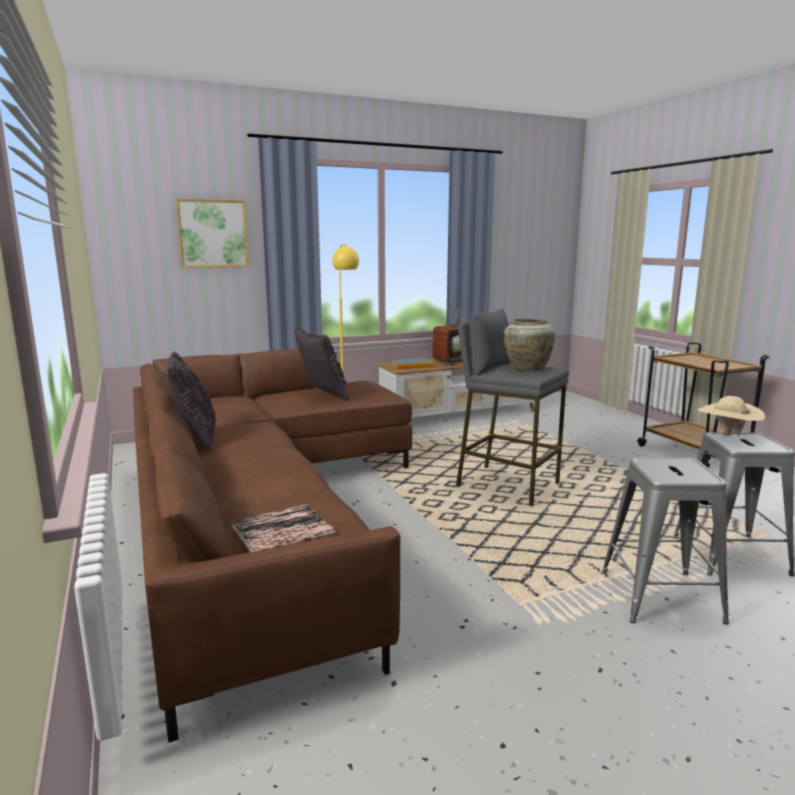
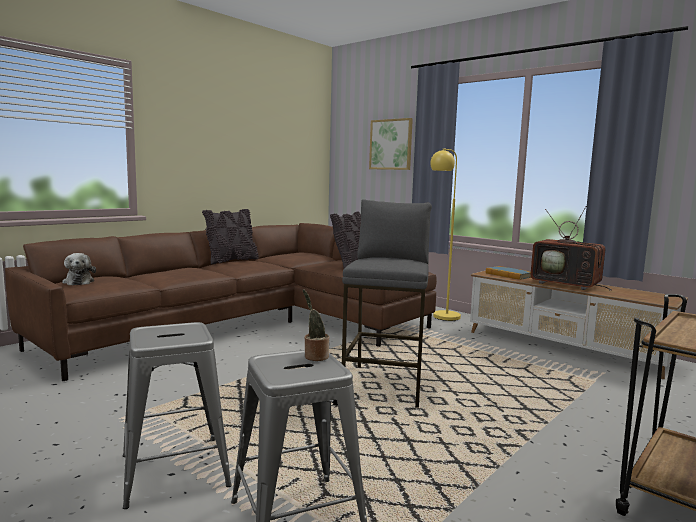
camera: 65 degrees right, 5 degrees down
(282, 531) = (79, 282): book -> plush toy
(526, 368) = (389, 261): beige vase -> none
(727, 435) = (314, 356): beige hat -> potted plant

